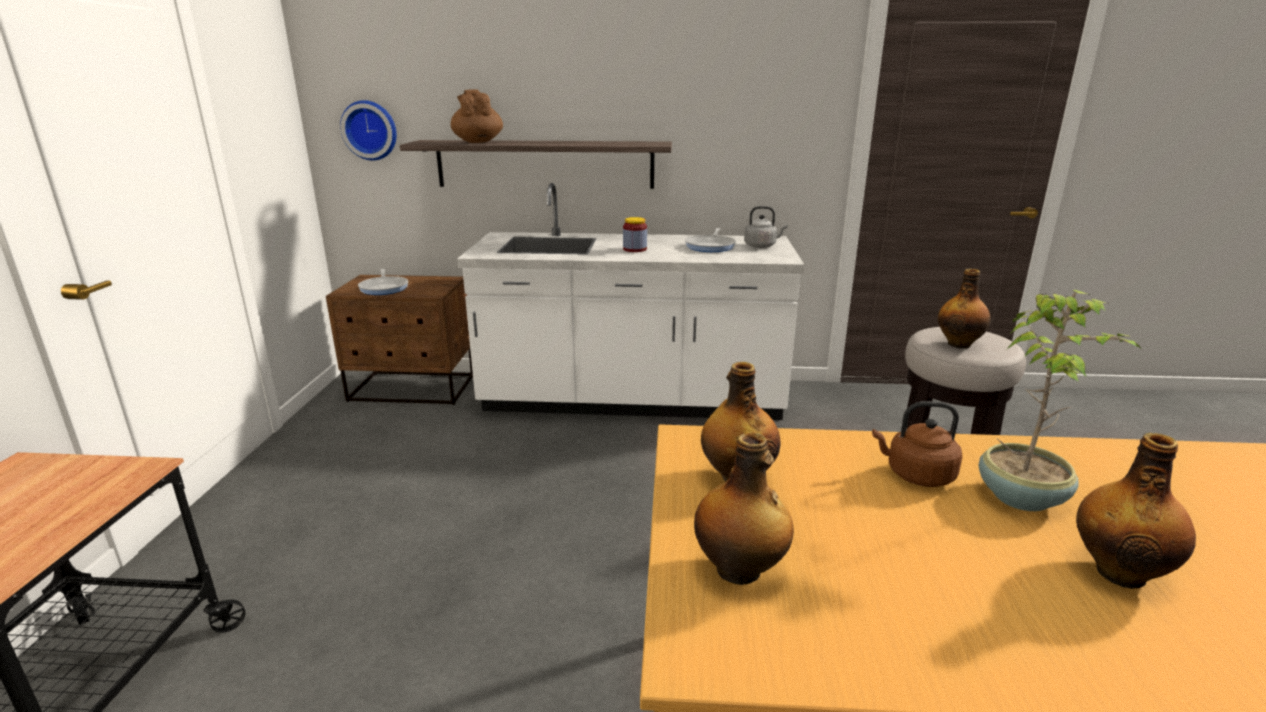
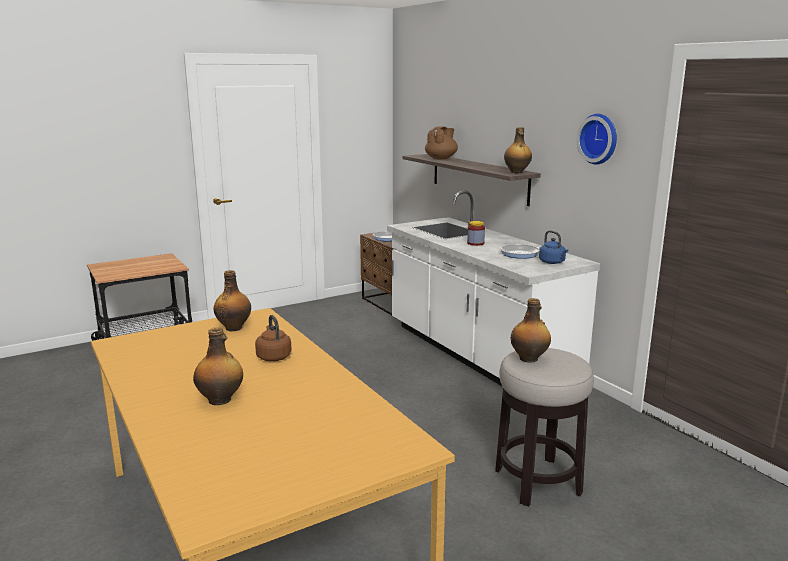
camera: 55 degrees right, 5 degrees down
(370, 130) = (413, 145): wall clock -> wall clock (599, 139)
(740, 570) = (164, 340): bottle -> bottle (516, 172)
(761, 246) = (553, 262): grey kettle -> blue kettle
(1022, 496) = (275, 378): potted plant -> none

